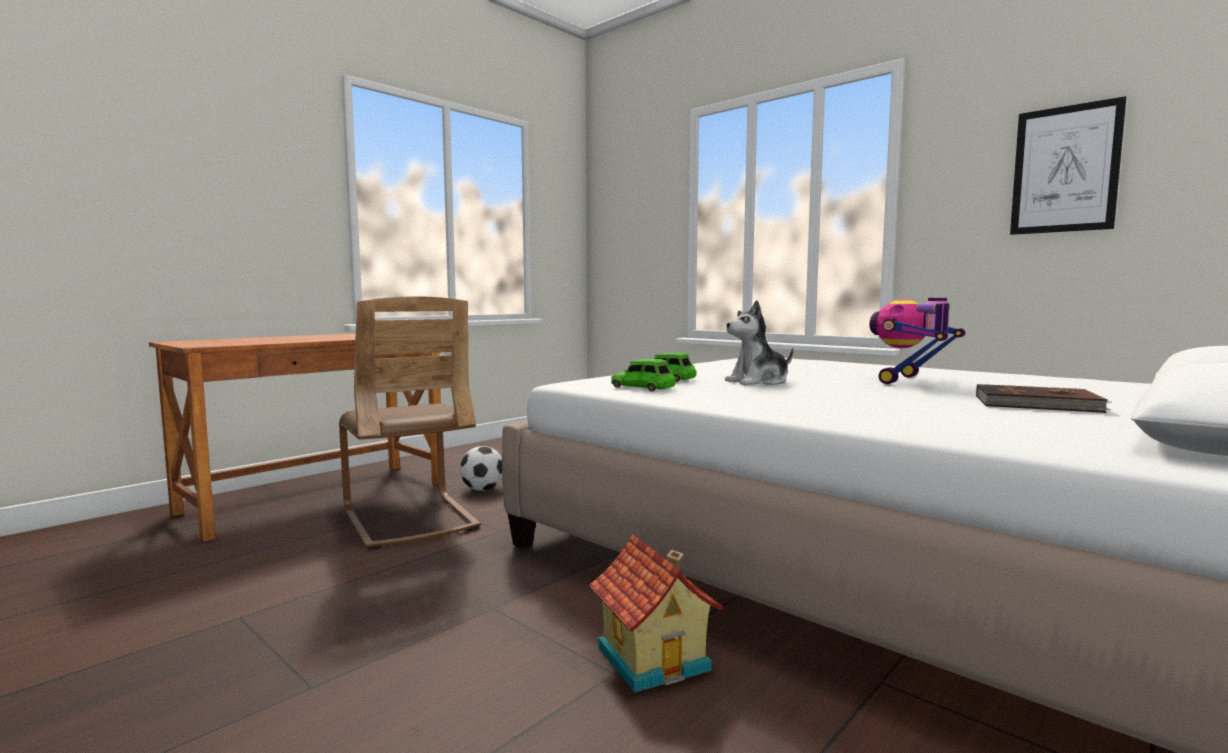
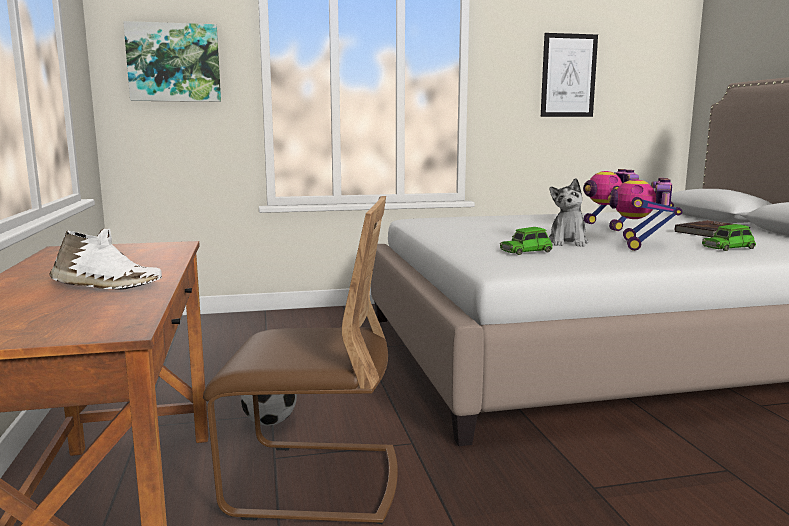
camera: 55 degrees left, 5 degrees up
(291, 339) = (106, 286): none -> white shoe
(631, 213) = (174, 63): none -> picture
(644, 387) = (566, 261): green toy car -> green toy car (728, 247)
(655, 657) = (710, 451): toy house -> none
(811, 393) = (641, 245): none -> toy robot

